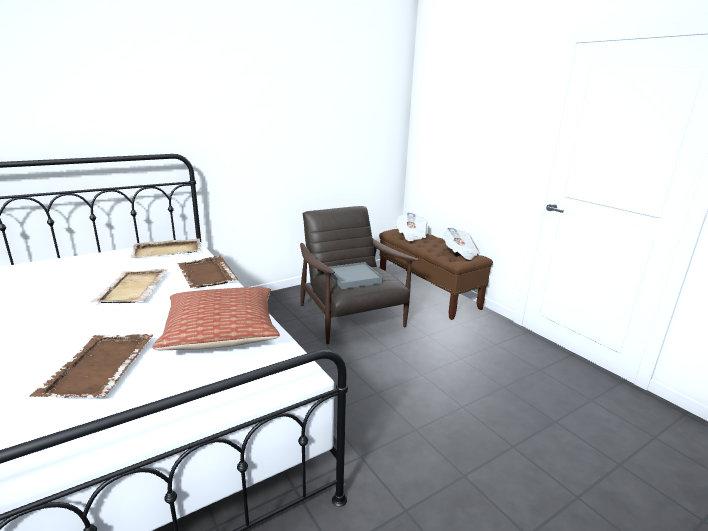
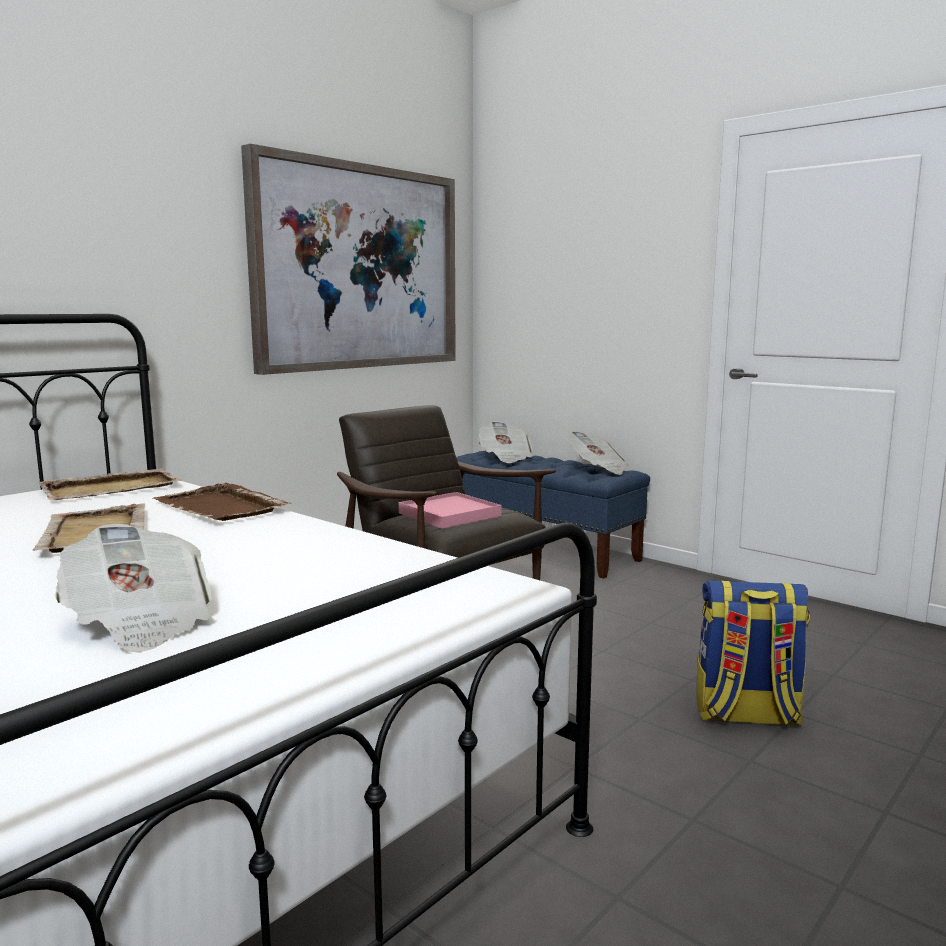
camera: 15 degrees left, 10 degrees down
(98, 368) = (140, 623): brown tray -> newspaper
(221, 332) = (325, 562): pillow -> none
(330, 118) = (358, 268): none -> picture
(354, 277) = (449, 514): grey tray -> pink tray
(427, 292) = (543, 549): brown bench -> blue bench
(480, 440) = (745, 715): none -> backpack

